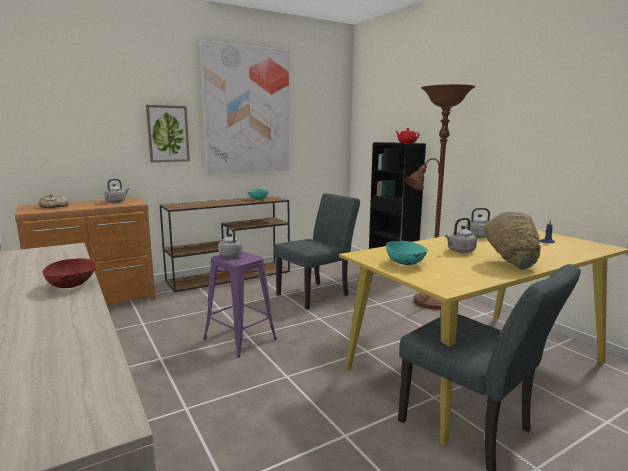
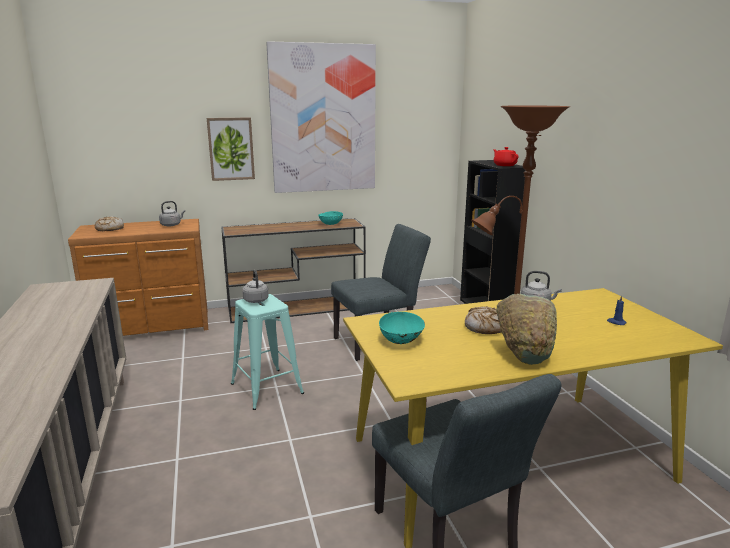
camera: 15 degrees right, 5 degrees up
(72, 286) = (64, 335): red bowl -> none
(240, 339) = (266, 388): purple stool -> turquoise stool
(460, 251) = (485, 327): grey kettle -> bread

